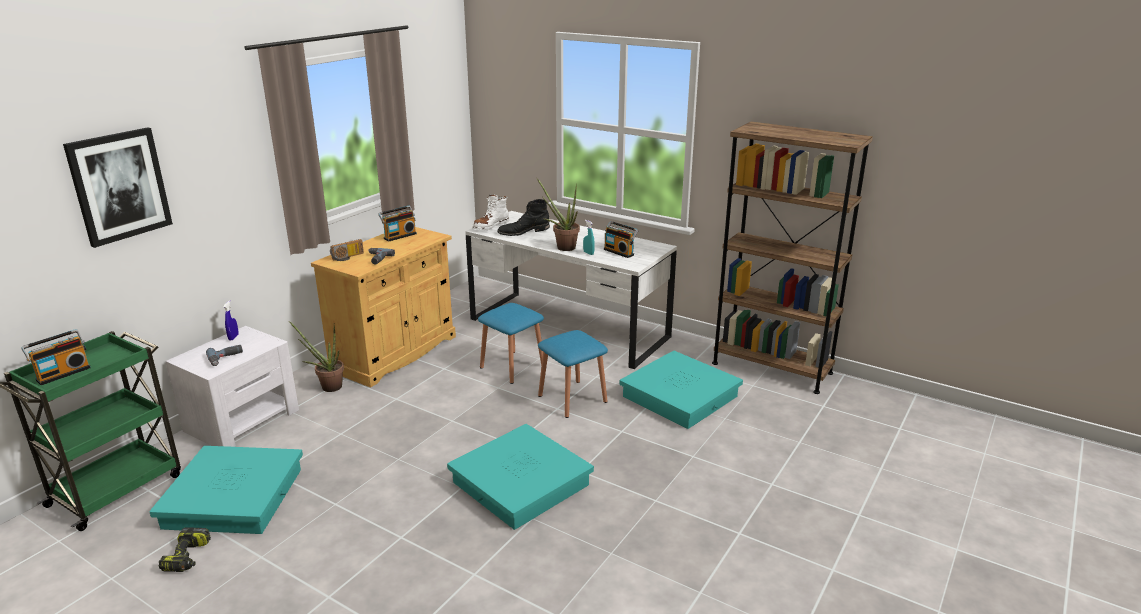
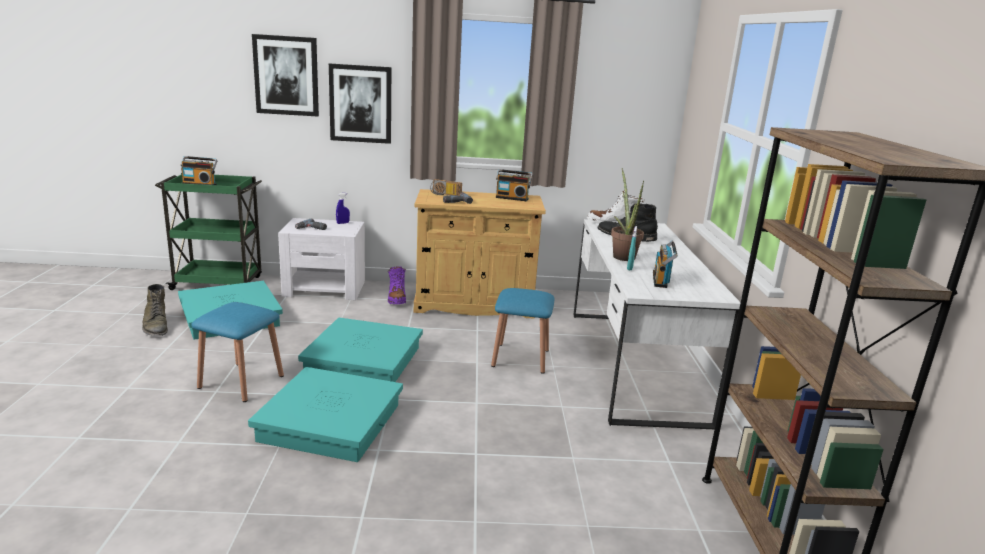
camera: 55 degrees right, 5 degrees down
(188, 557) = (156, 326): power drill -> green boot
(214, 191) = (360, 104): none -> picture
(327, 386) = (396, 298): potted plant -> purple boot
(572, 398) = (503, 405): blue stool -> blue stool (241, 381)
(680, 396) = (594, 474): turquoise storage box -> turquoise storage box (364, 360)

